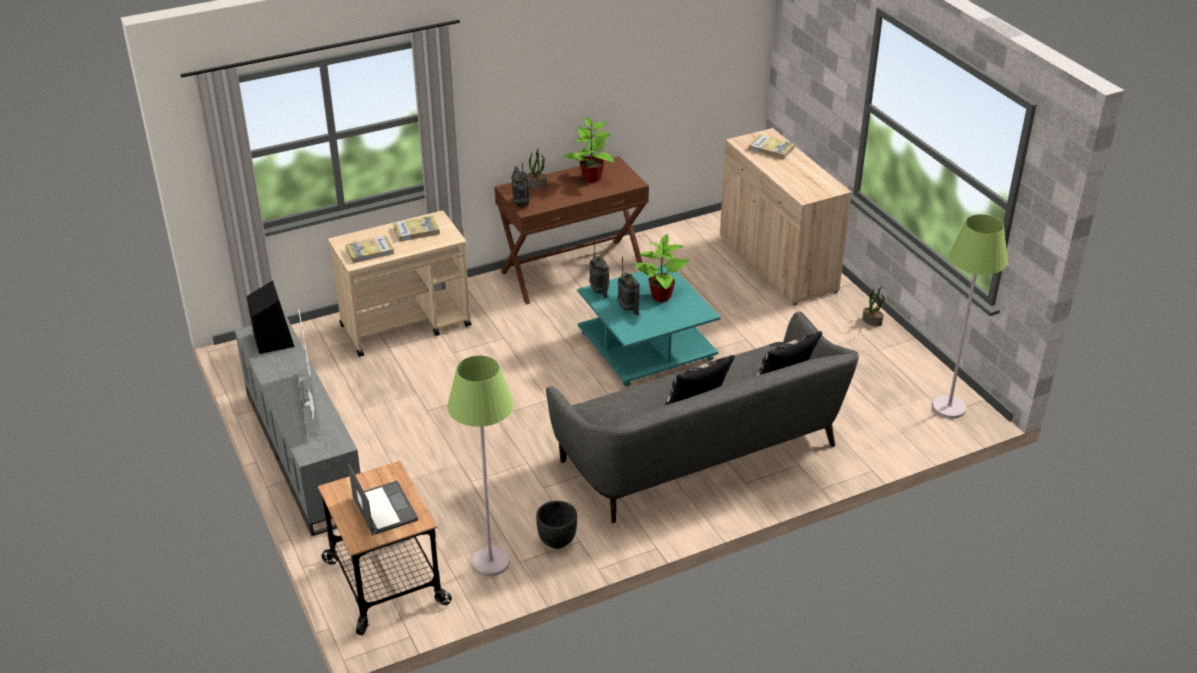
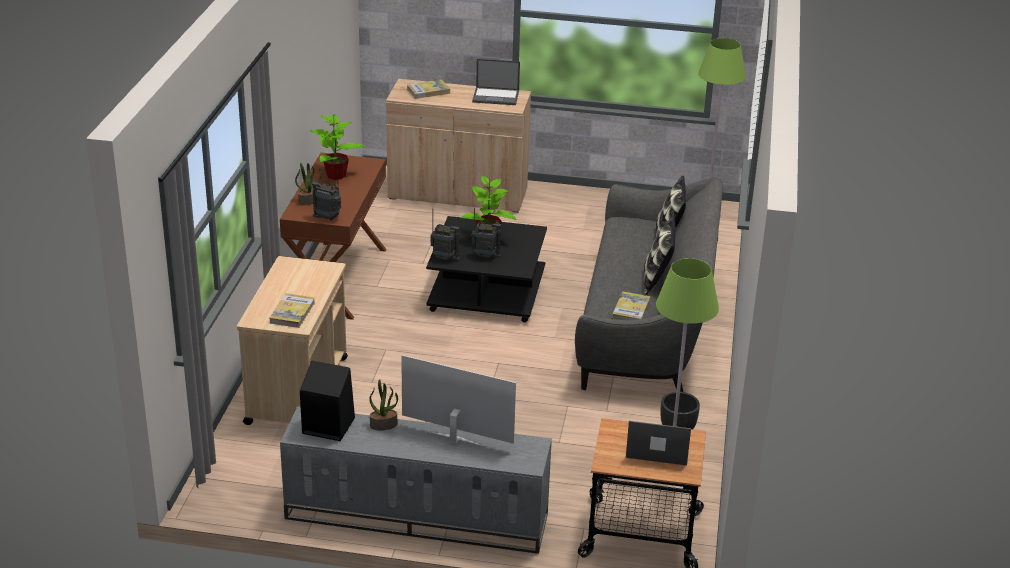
camera: 55 degrees left, 5 degrees down
(416, 231) = (293, 279): book -> book (631, 310)
(646, 347) = (488, 292): turquoise coffee table -> black coffee table
(813, 181) = (496, 96): none -> laptop
(872, 321) = (578, 194): potted plant -> potted plant (384, 424)

